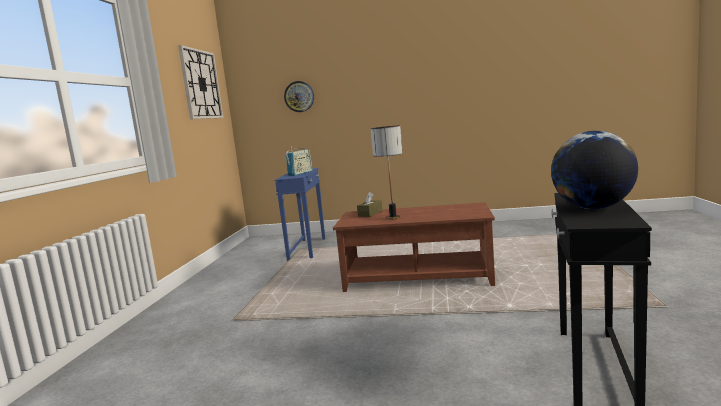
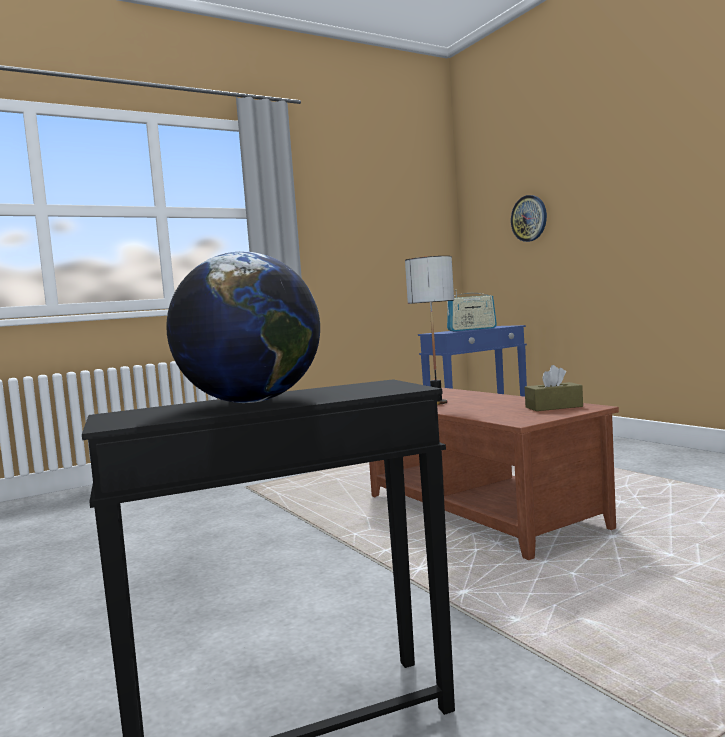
camera: 50 degrees right, 5 degrees down
(201, 84) = (396, 210): wall clock -> none
(370, 213) = (445, 394): brown tissue box -> brown tissue box (553, 407)

